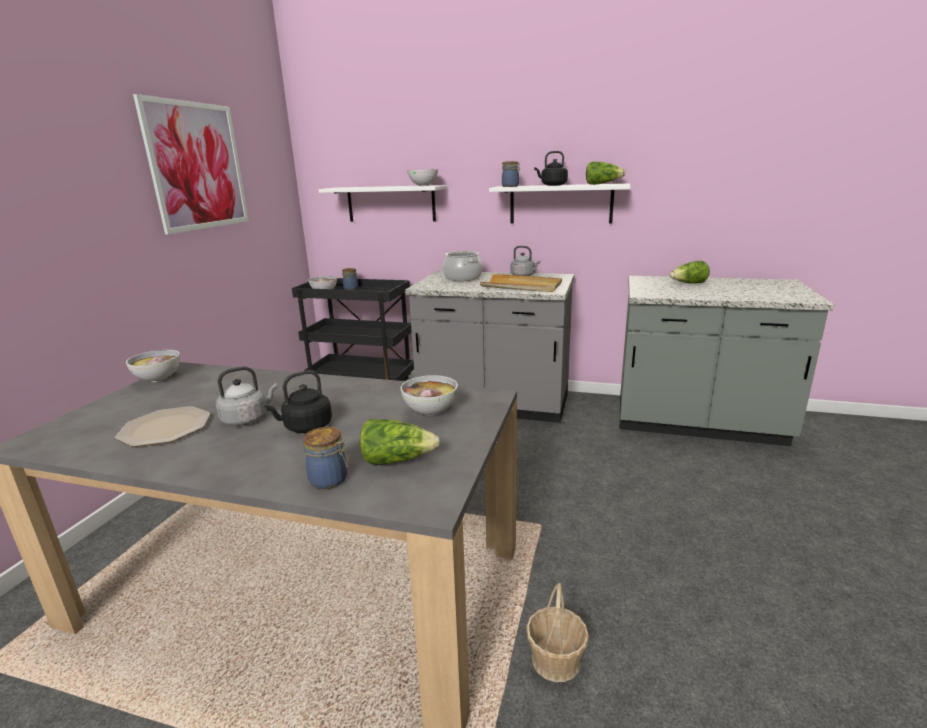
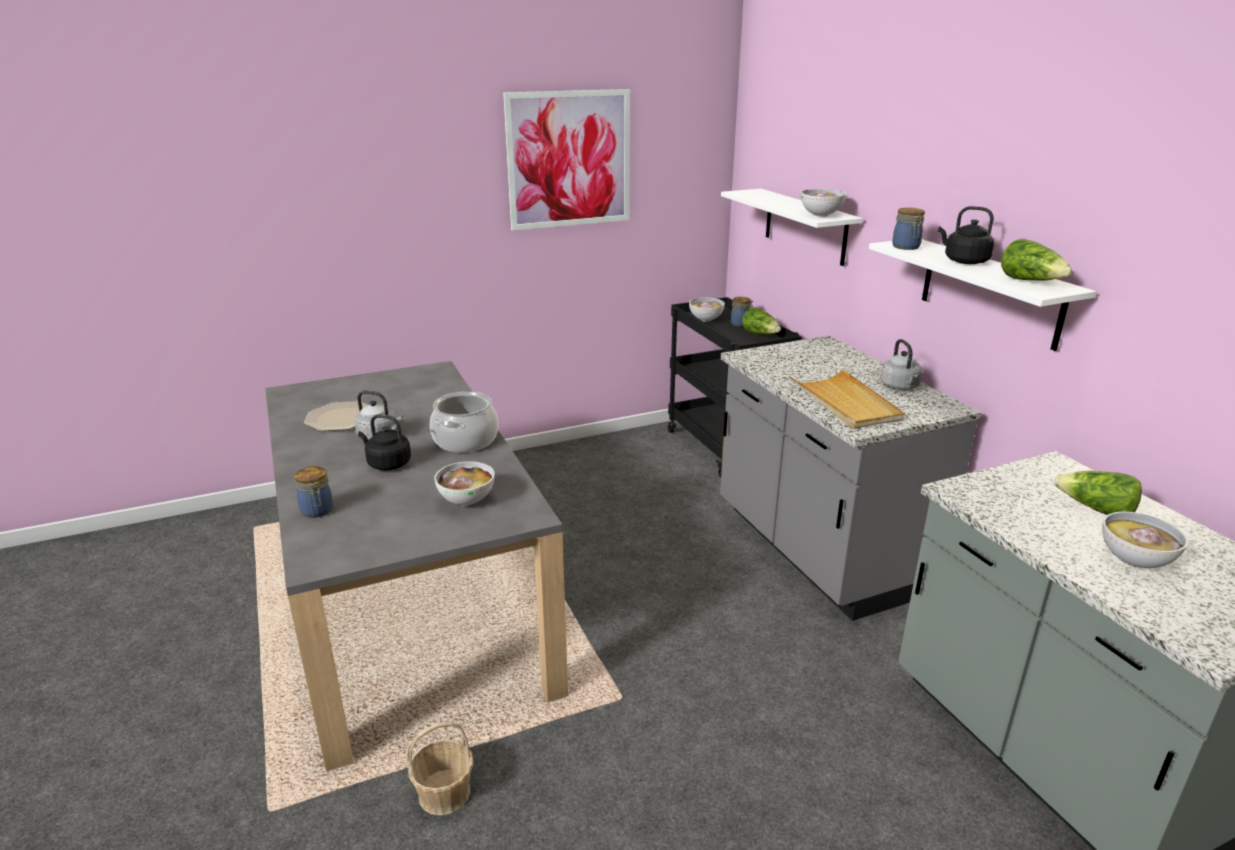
camera: 50 degrees right, 5 degrees up
(158, 379) = (412, 372): bowl -> bowl (1134, 561)
(397, 460) = (367, 523): lettuce -> lettuce (760, 334)
(462, 278) = (820, 359): cooking pot -> cooking pot (465, 440)

